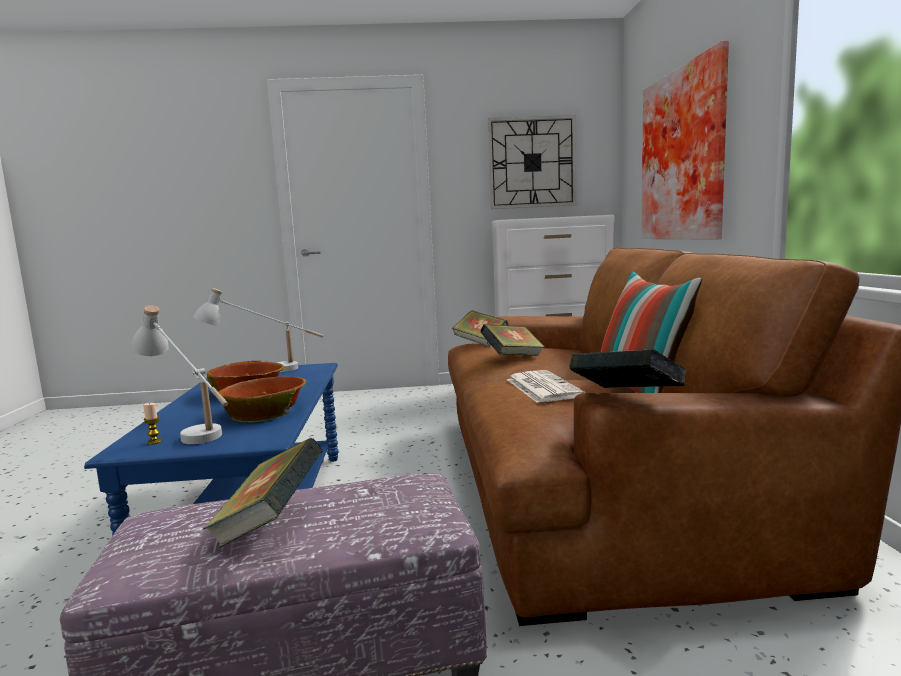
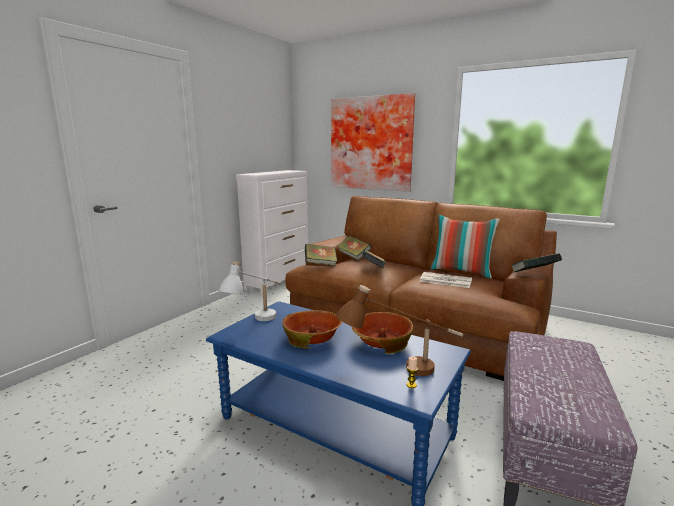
camera: 55 degrees left, 5 degrees up
(189, 432) = (400, 371): white table lamp -> brown table lamp
(270, 523) = (566, 374): book -> book (353, 256)
(532, 162) = (254, 132): wall clock -> none

